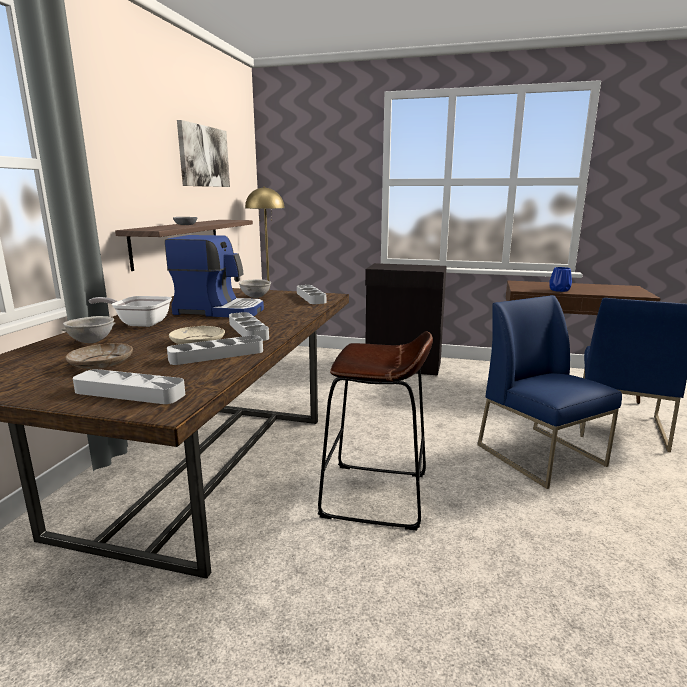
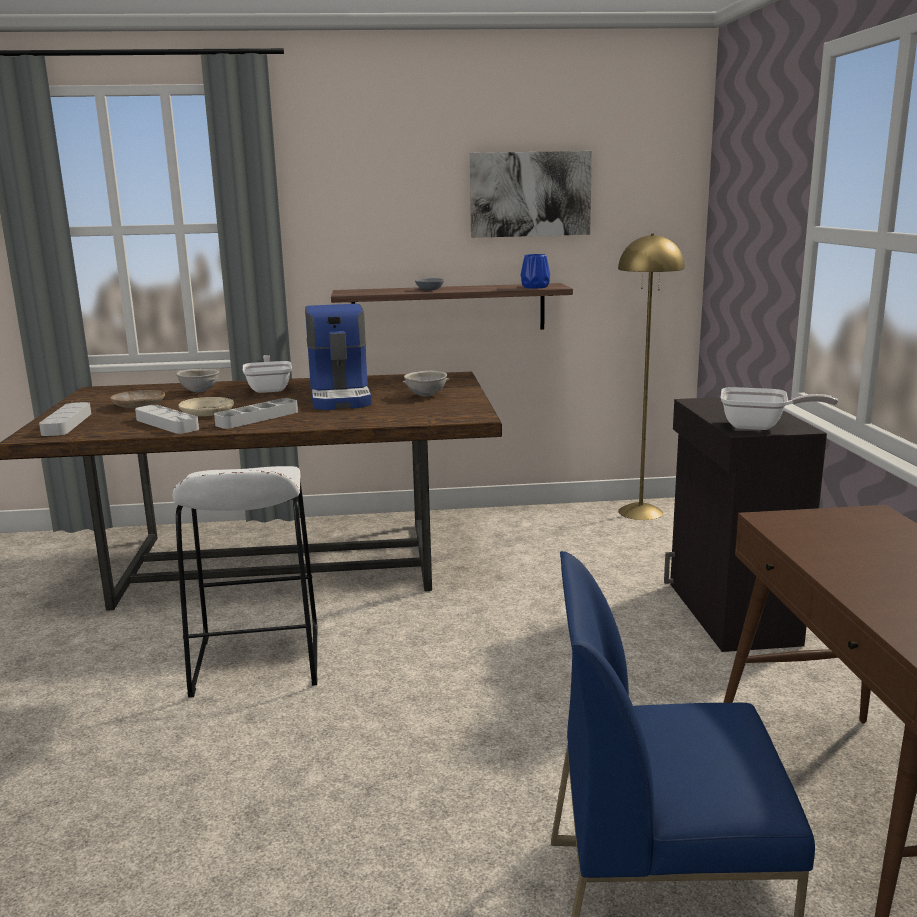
camera: 70 degrees right, 0 degrees up
(311, 297) = (450, 412): grey tray -> none
(375, 495) = (256, 661): brown stool -> white stool
(430, 268) = (760, 426): none -> frying pan
(541, 455) = (434, 790): blue chair -> none
(559, 290) = (832, 554): blue vase -> blue vase (536, 287)

